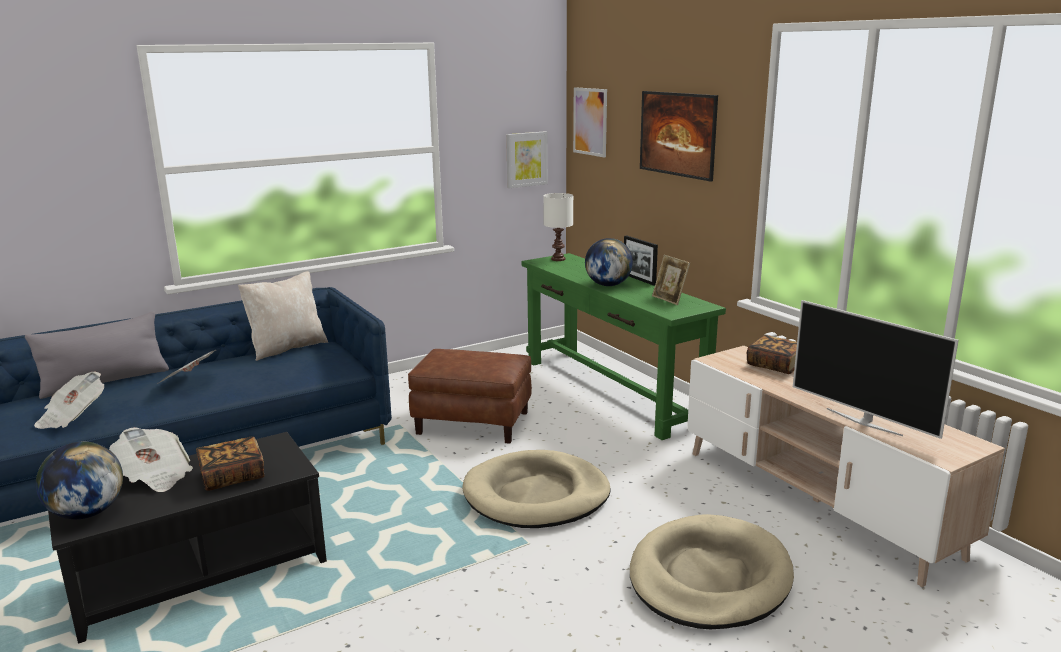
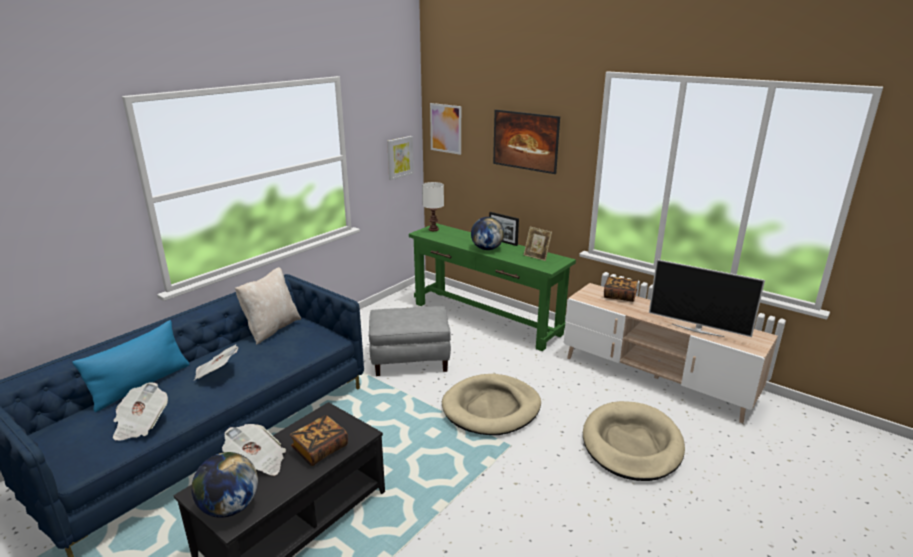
camera: 20 degrees left, 5 degrees up
(105, 382) = (141, 385): grey pillow -> blue pillow
(473, 422) = (410, 359): brown ottoman -> grey ottoman

